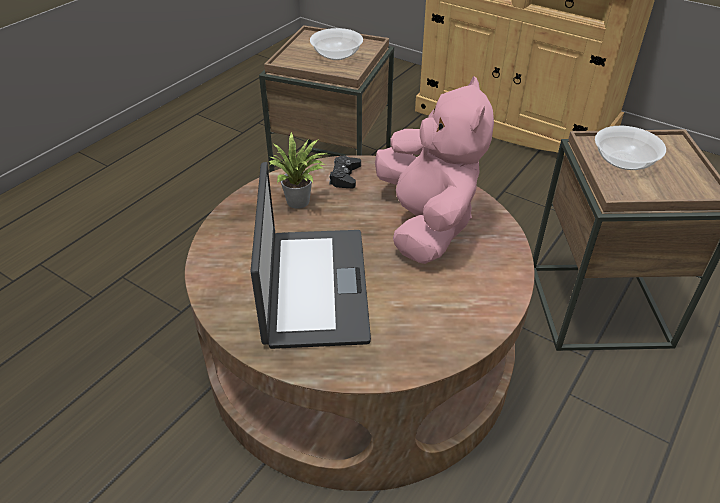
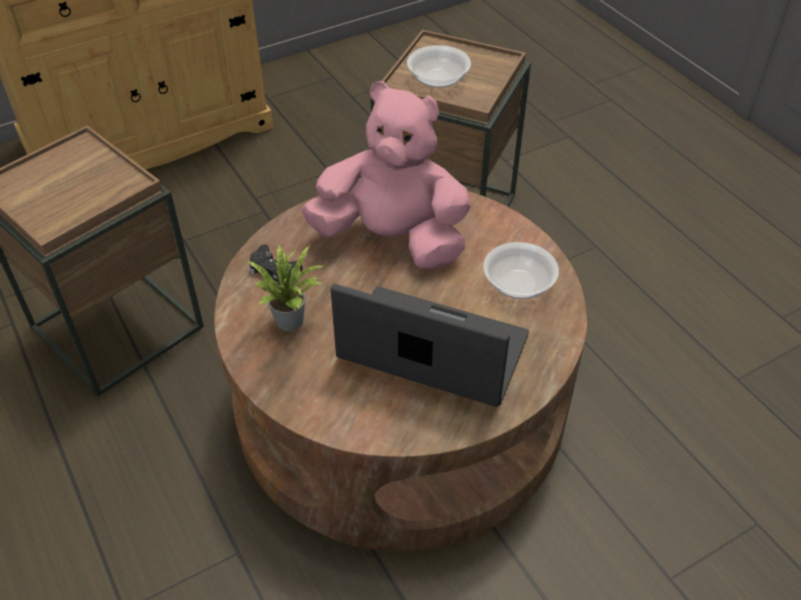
camera: 65 degrees left, 5 degrees up
(336, 55) = (78, 179): bowl -> bowl (518, 284)

